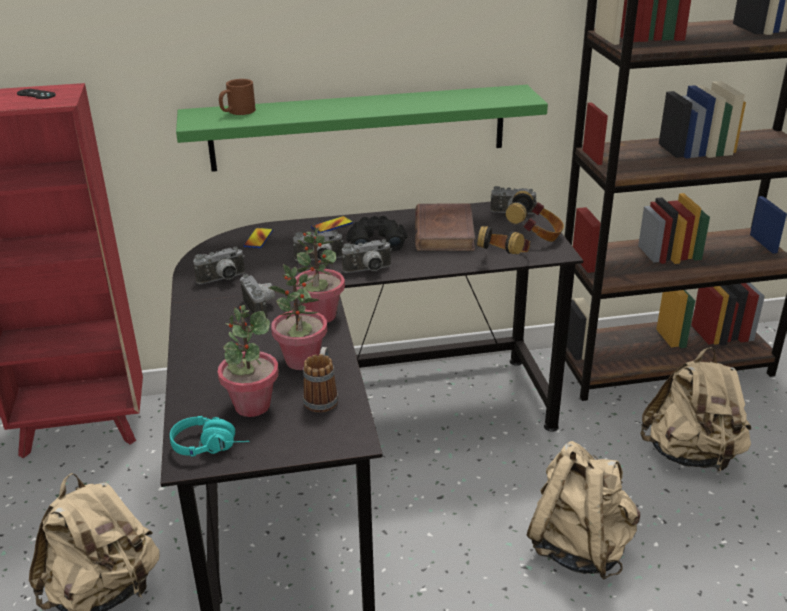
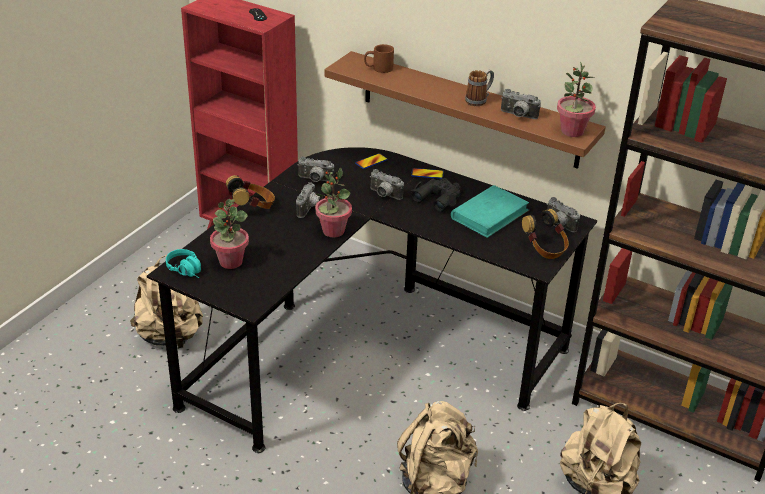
camera: 40 degrees right, 5 degrees up
(302, 361) = (286, 252): potted plant -> potted plant (572, 131)
(322, 397) = (267, 277): mug -> mug (479, 100)
(359, 128) = (469, 110): green shelf -> brown shelf
(368, 271) = (401, 217): camera -> camera (518, 116)
(444, 232) = (490, 214): brown book -> turquoise book
(504, 260) = (495, 254): headphones -> headphones (252, 207)

